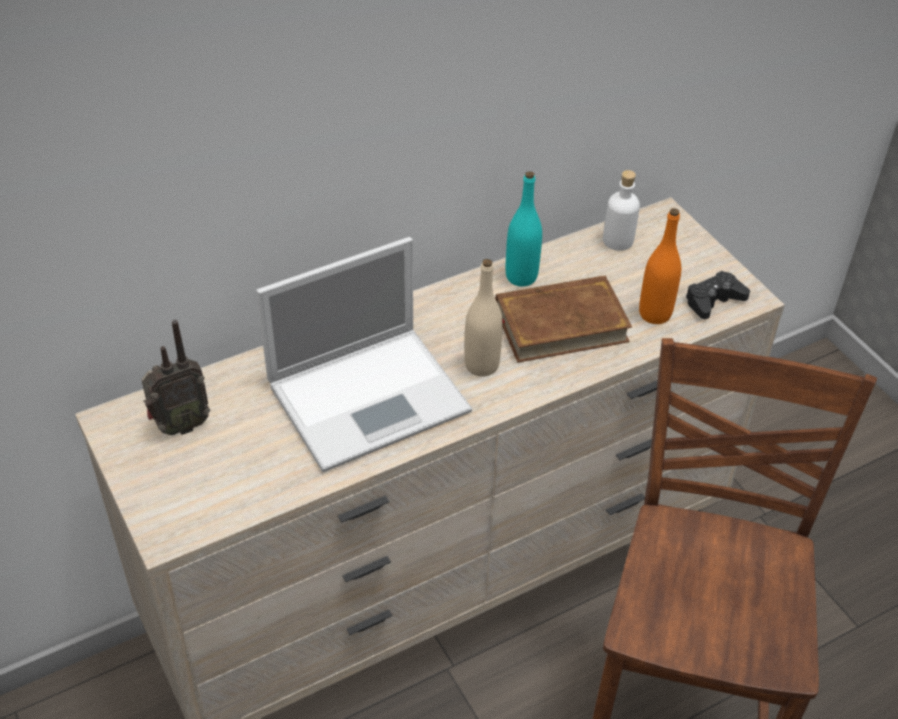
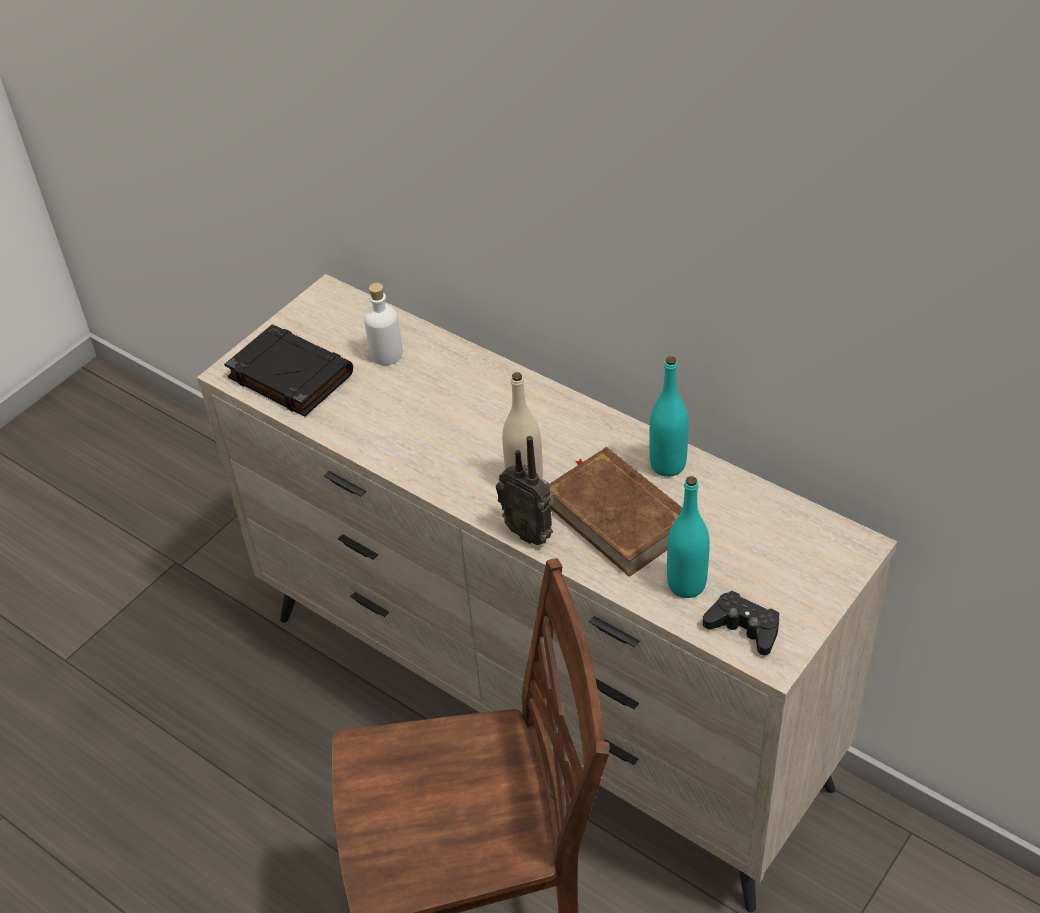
camera: 70 degrees right, 0 degrees up
(179, 425) = (343, 330): radio -> radio (530, 532)
(213, 488) = (289, 376): none -> black book
(372, 396) = (441, 424): laptop -> none
(618, 240) = (782, 519): white bottle -> white bottle (386, 354)
(655, 314) = (686, 584): orange bottle -> turquoise bottle

